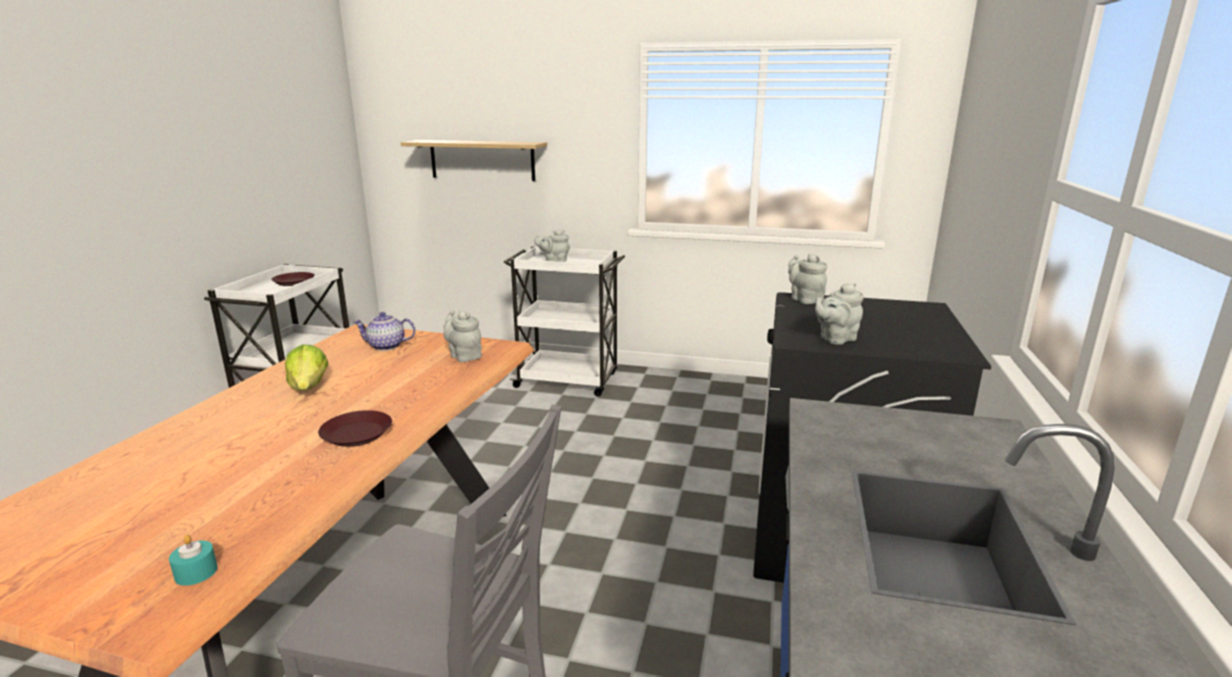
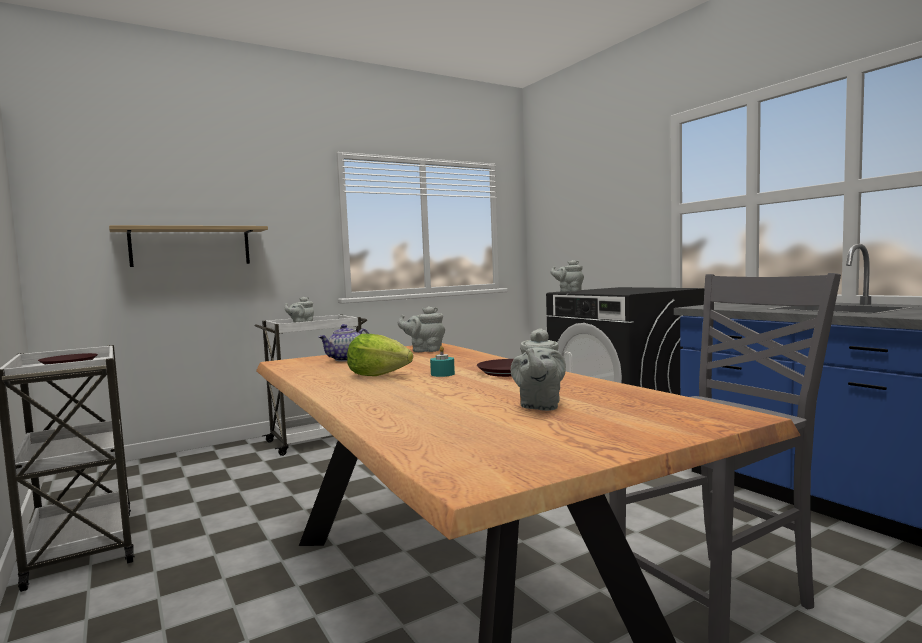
camera: 45 degrees left, 15 degrees down
(196, 572) = (671, 406): turquoise candle -> turquoise candle (442, 374)
(835, 339) = (636, 291): grey teapot -> grey teapot (539, 406)

